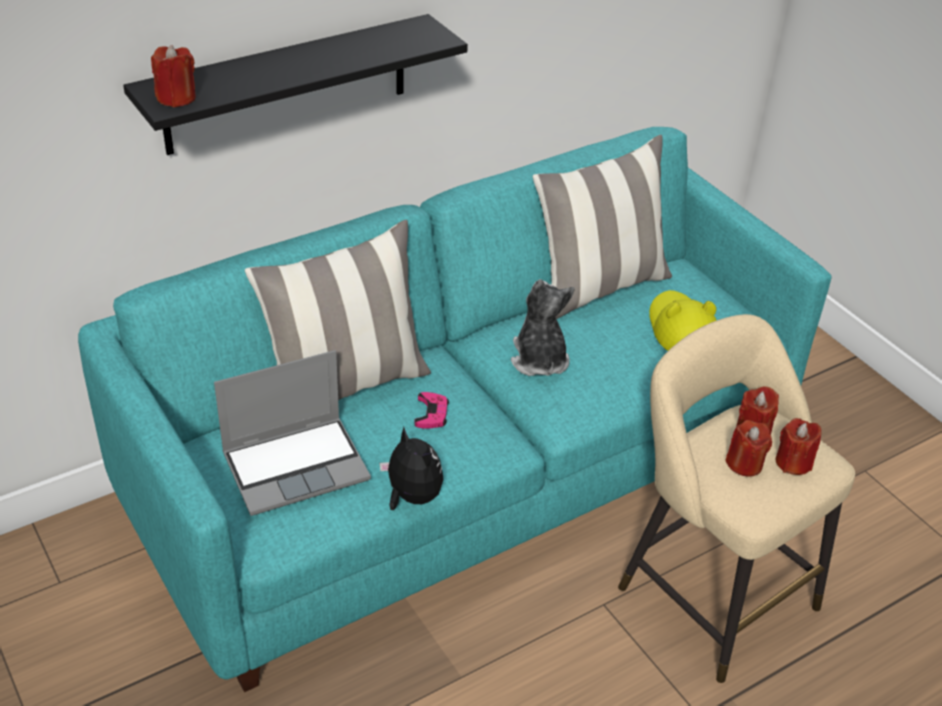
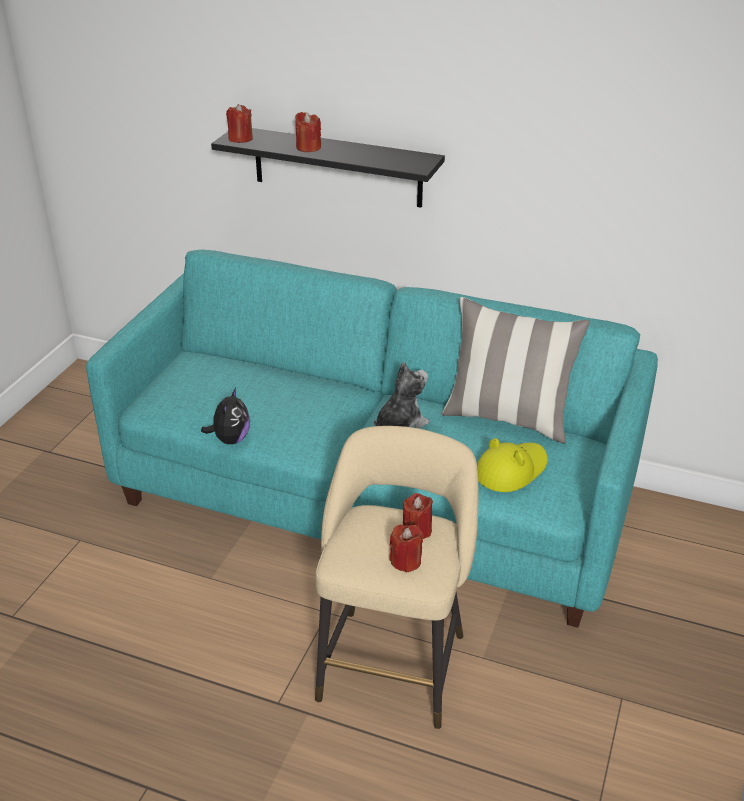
camera: 55 degrees right, 5 degrees down
(297, 465) = (205, 388): laptop -> none
(345, 384) = (293, 374): pillow -> none
(431, 414) = (303, 413): pink game controller -> none
(744, 463) = (377, 538): red candle -> red candle (308, 147)

